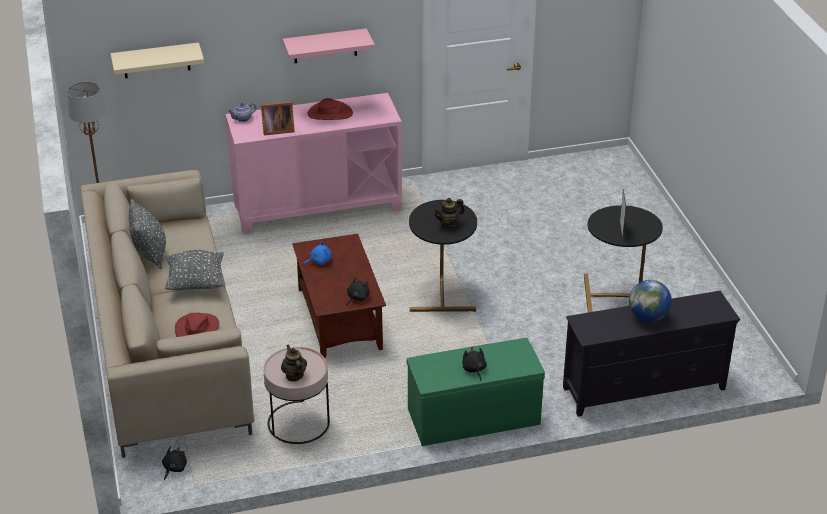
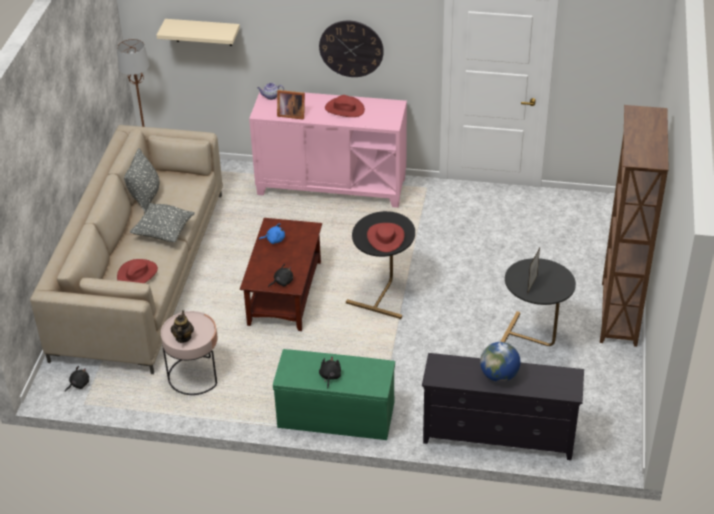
camera: 25 degrees right, 5 degrees up
(325, 46) = (351, 48): pink shelf -> wall clock
(448, 224) = (385, 237): teapot -> red hat
(677, 252) = (618, 314): none -> brown bookcase

